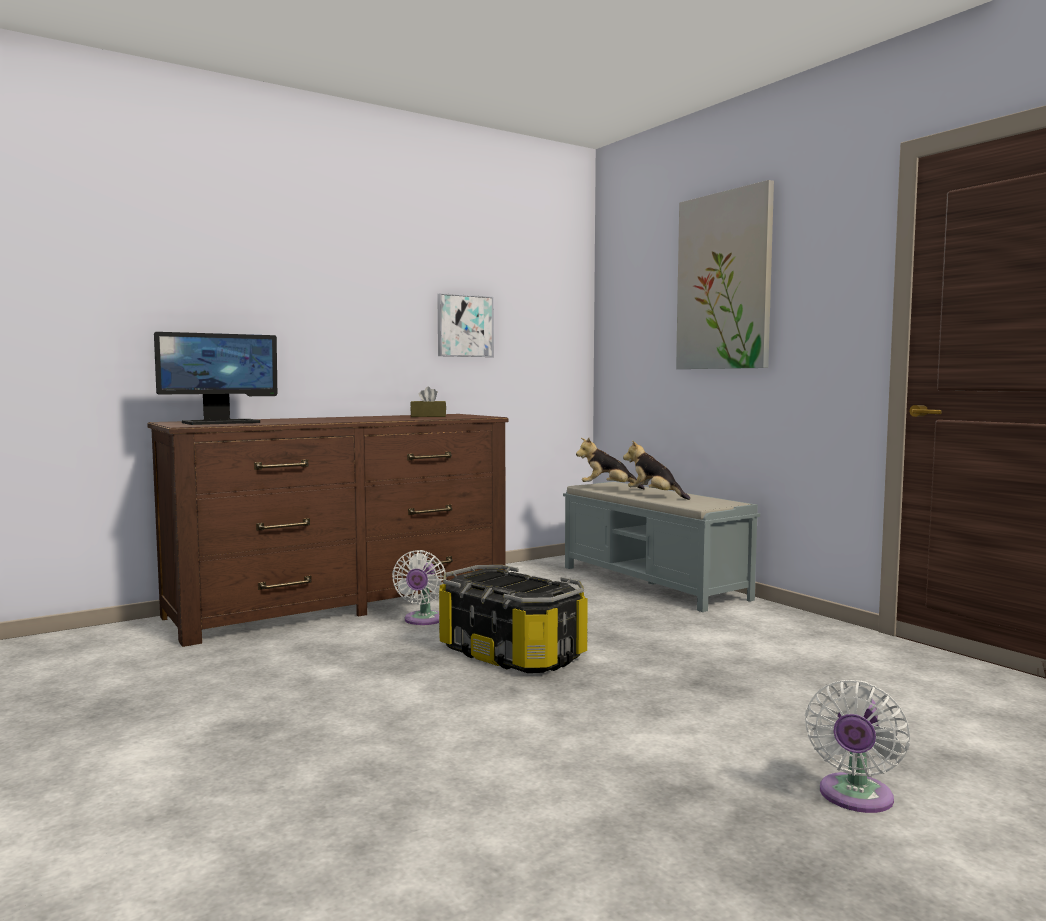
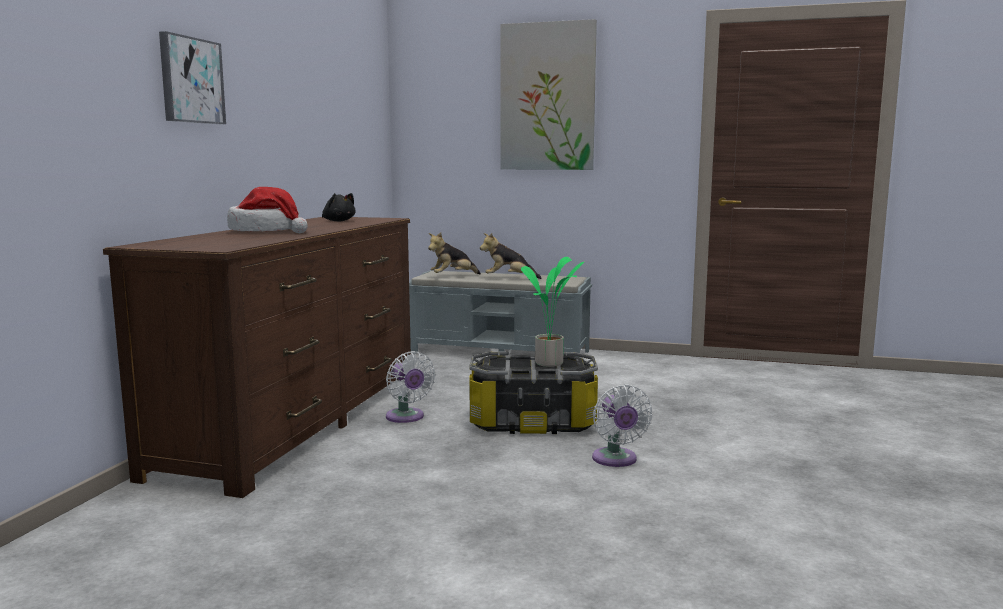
camera: 40 degrees left, 5 degrees up
(221, 422) = (215, 242): monitor -> none
(314, 419) = (267, 231): none -> hat
(428, 416) = (338, 221): brown tissue box -> black plush toy
(464, 326) = (322, 126): picture -> picture (190, 80)
(528, 586) = (551, 363): none -> potted plant
(854, 798) = (862, 444): white fan -> white fan (616, 460)

